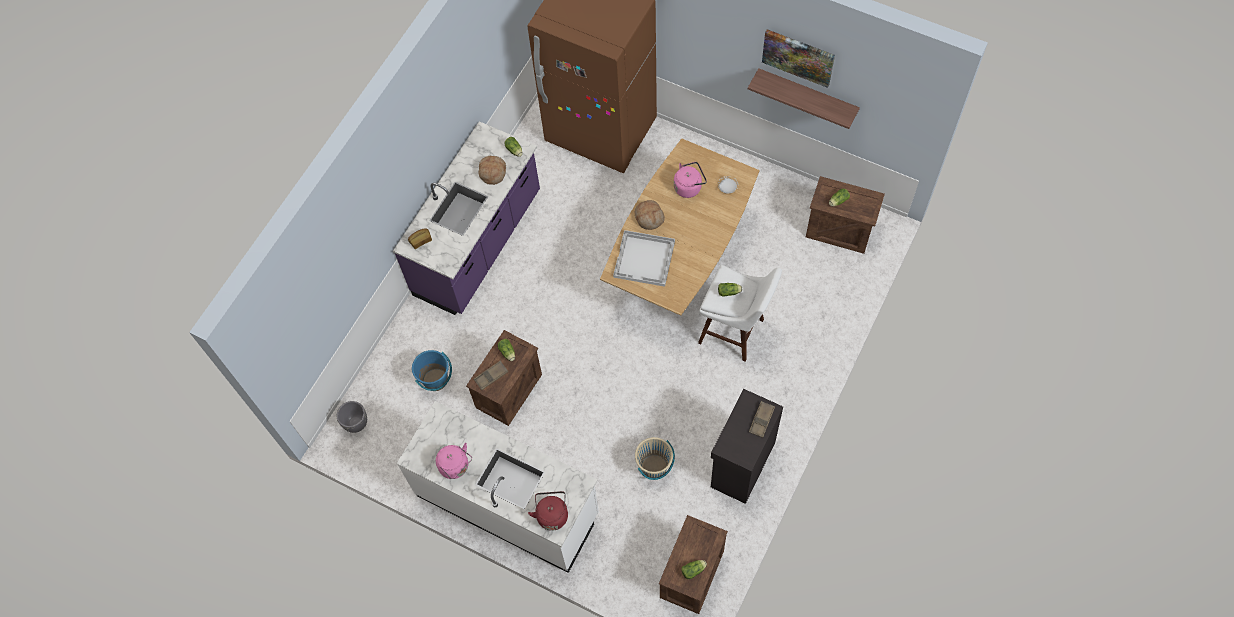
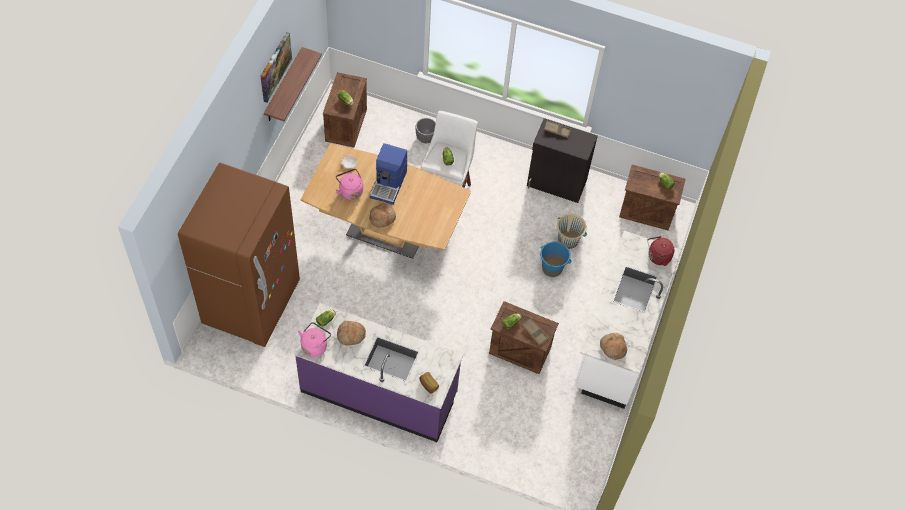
camera: 105 degrees left, 5 degrees down
(356, 423) = (568, 469): grey planter -> grey planter (426, 138)
(433, 438) = (612, 348): none -> bread
(435, 380) = (518, 409): blue bucket -> blue bucket (552, 268)
(456, 467) = (634, 328): pink kettle -> pink kettle (315, 345)
(644, 259) = (423, 218): white tray -> none
(696, 227) = (389, 184): none -> coffee machine

